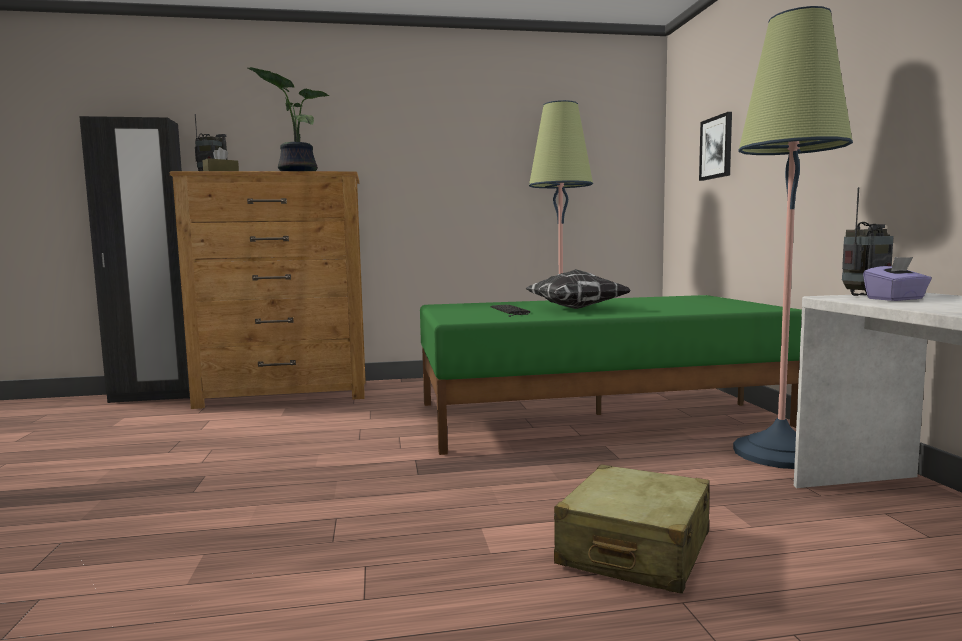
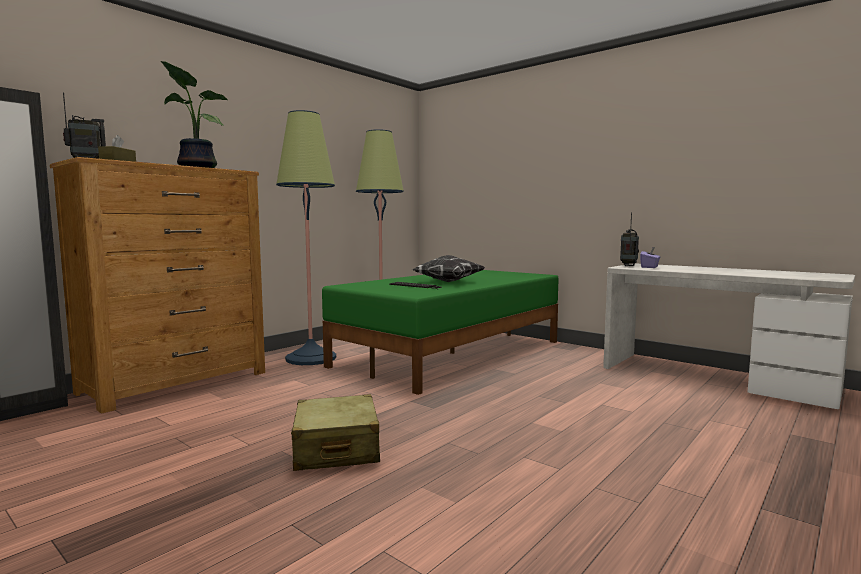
camera: 40 degrees left, 0 degrees up
(635, 550) = (609, 410): beige suitcase -> beige suitcase (336, 448)
(716, 147) = (474, 174): picture -> none
(780, 453) = (572, 355): floor lamp -> floor lamp (311, 358)

